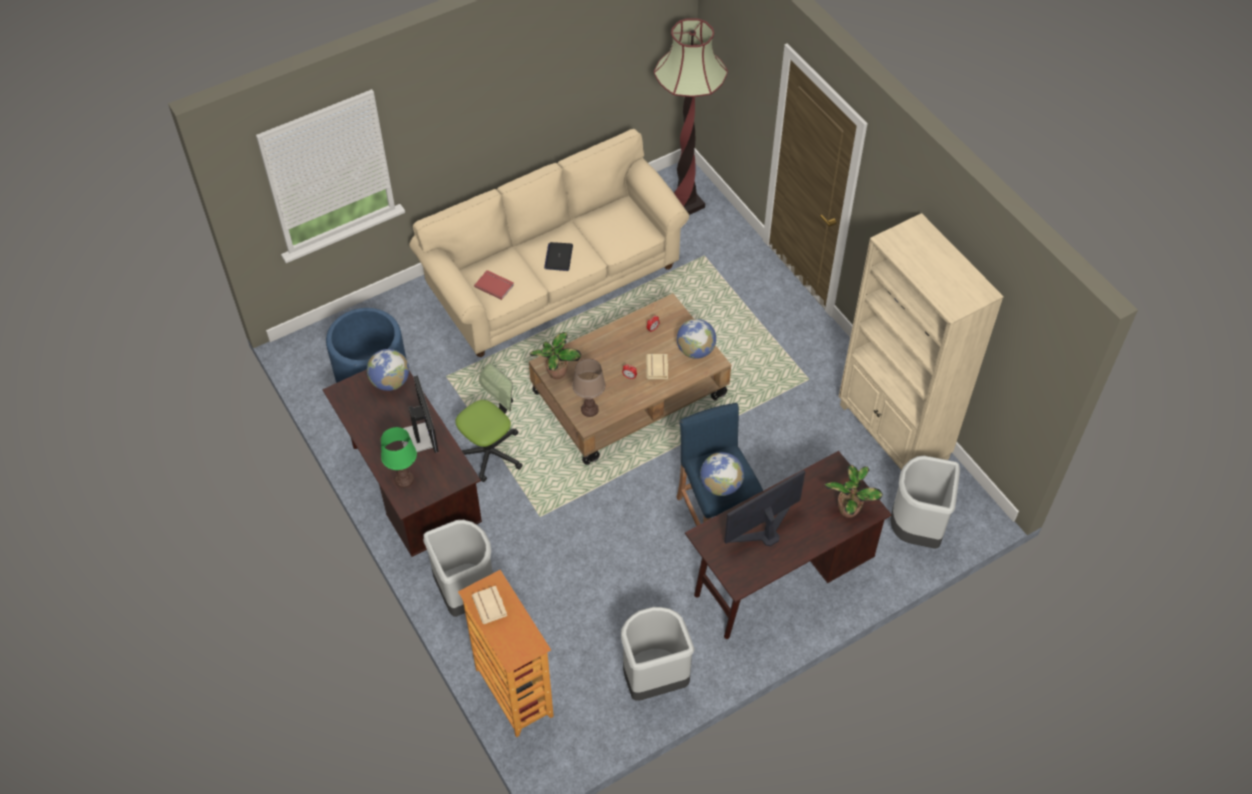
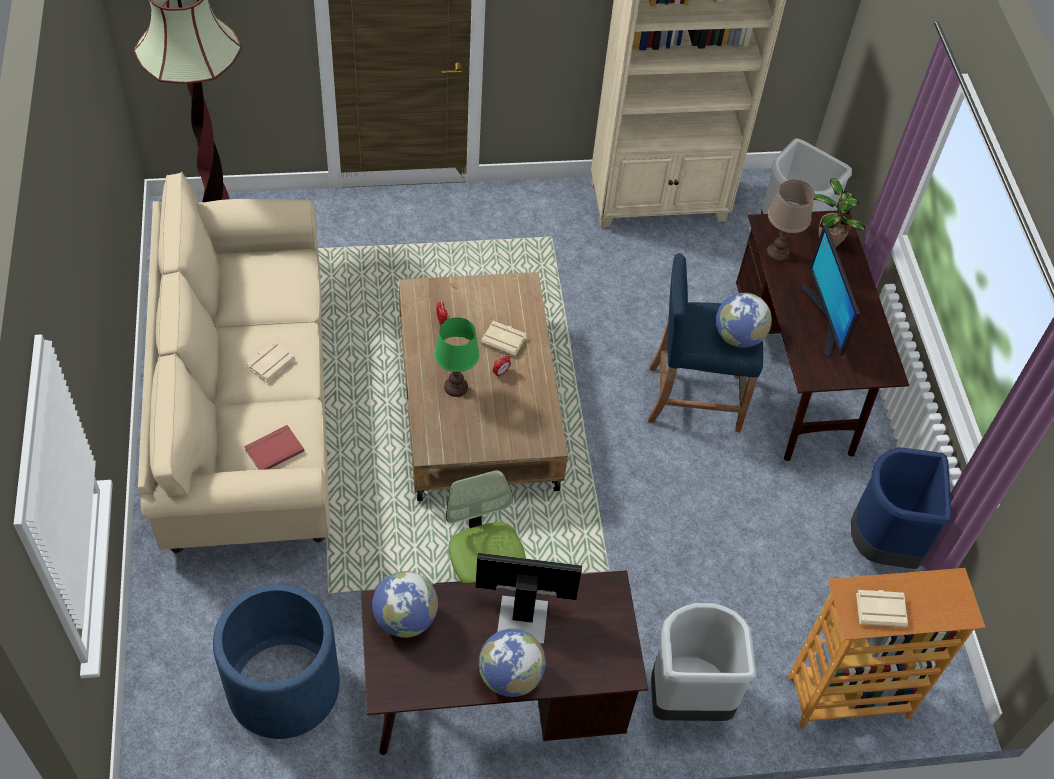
camera: 70 degrees left, 0 degrees up
(404, 479) = (584, 661): green table lamp -> green table lamp (456, 387)
(556, 373) = (452, 444): potted plant -> none
(558, 257) = (270, 363): laptop -> beige book
(589, 410) = (528, 432): brown table lamp -> brown table lamp (778, 253)
(654, 680) = (881, 545): grey trash can -> blue trash can
(695, 350) = (499, 295): globe -> globe (510, 676)

